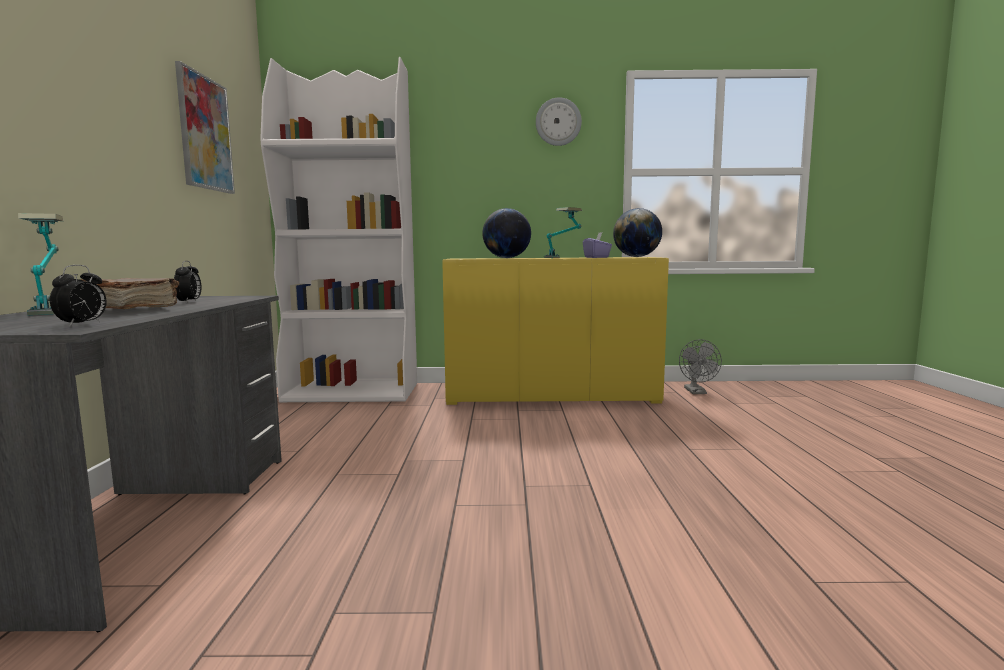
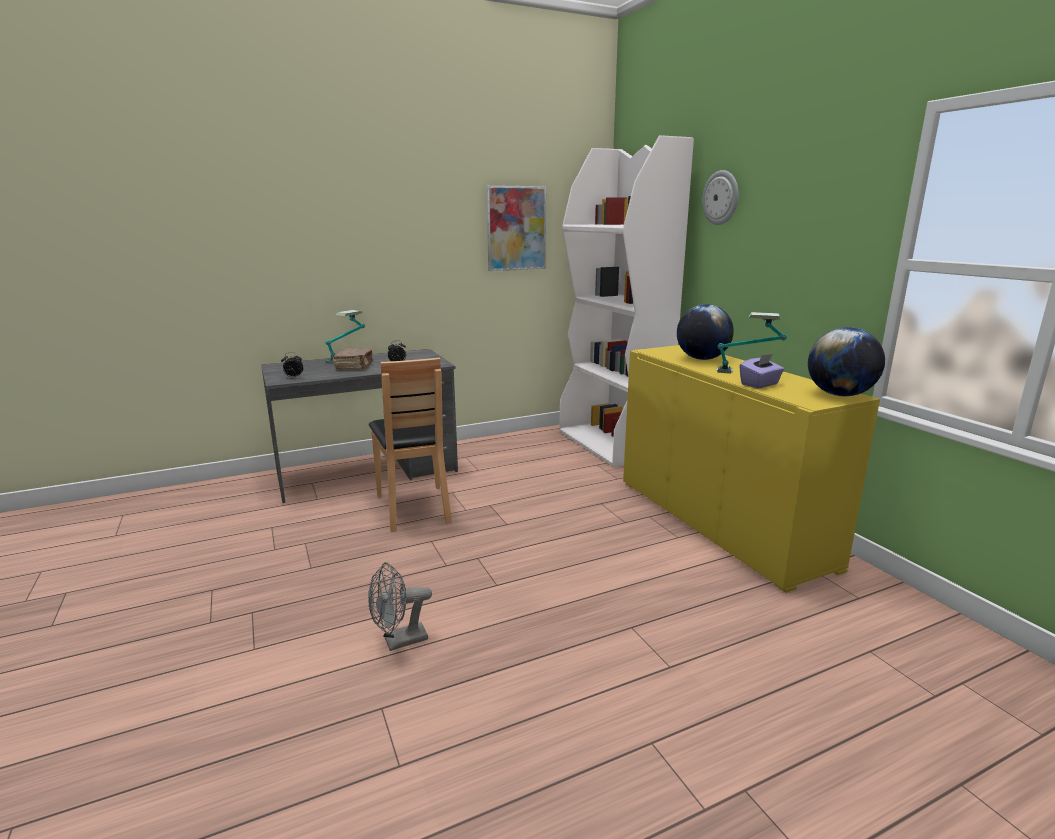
camera: 65 degrees right, 10 degrees up
(343, 502) = (414, 507): none -> brown chair
(558, 122) = (825, 188): wall clock -> wall clock (721, 198)
(697, 392) = (883, 615): grey fan -> grey fan (399, 641)

